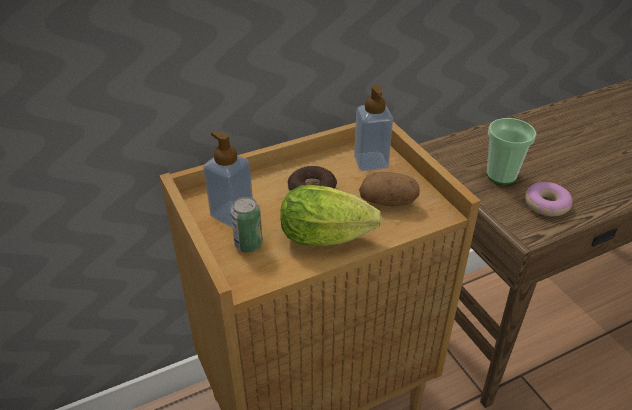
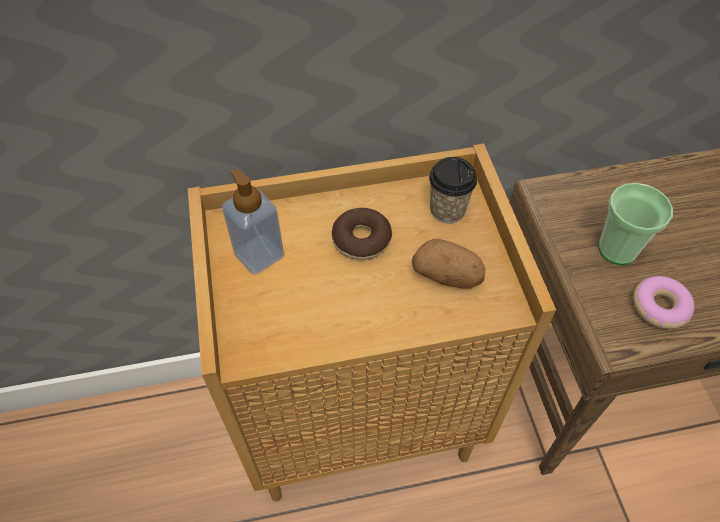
camera: 15 degrees right, 15 degrees up
(248, 245) = (264, 303): can -> none
(330, 238) = (360, 314): lettuce -> none
(371, 162) = (447, 210): soap dispenser -> cup

